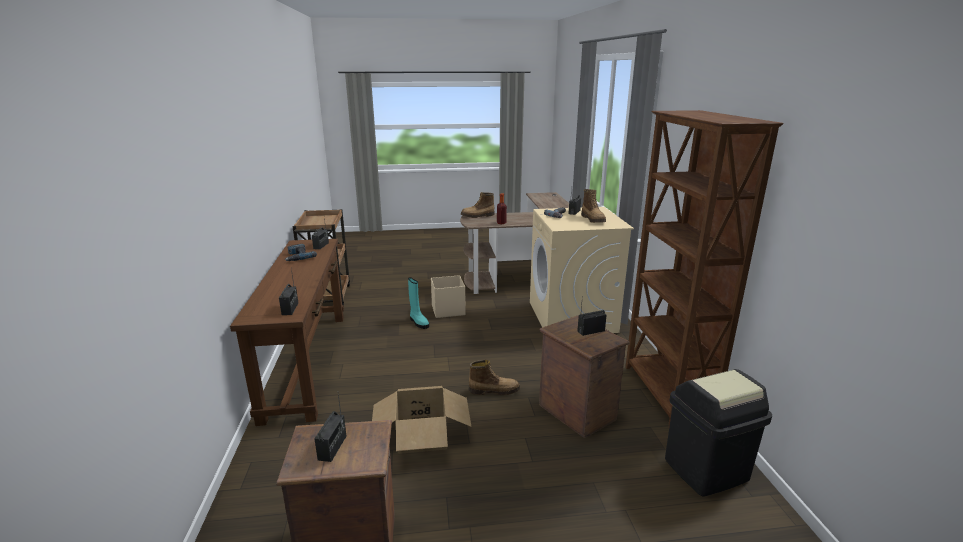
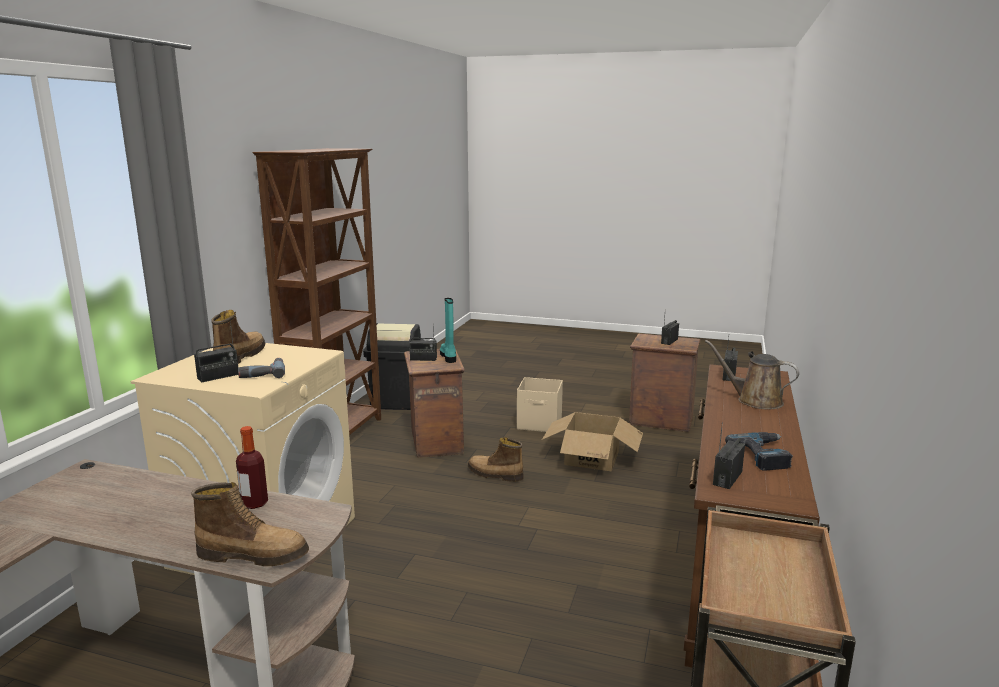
camera: 155 degrees left, 5 degrees down
(282, 288) = (755, 401): none -> brown watering can
(418, 322) = (528, 604): turquoise boot -> turquoise boot (449, 357)
(447, 310) = (452, 622): beige storage box -> beige storage box (540, 424)

